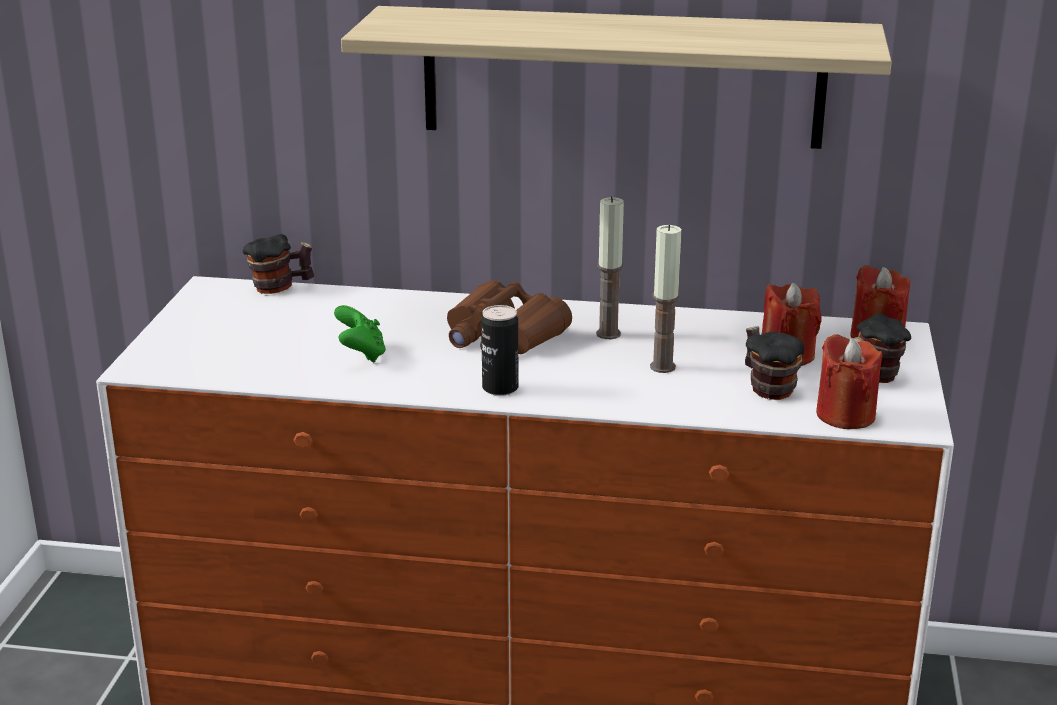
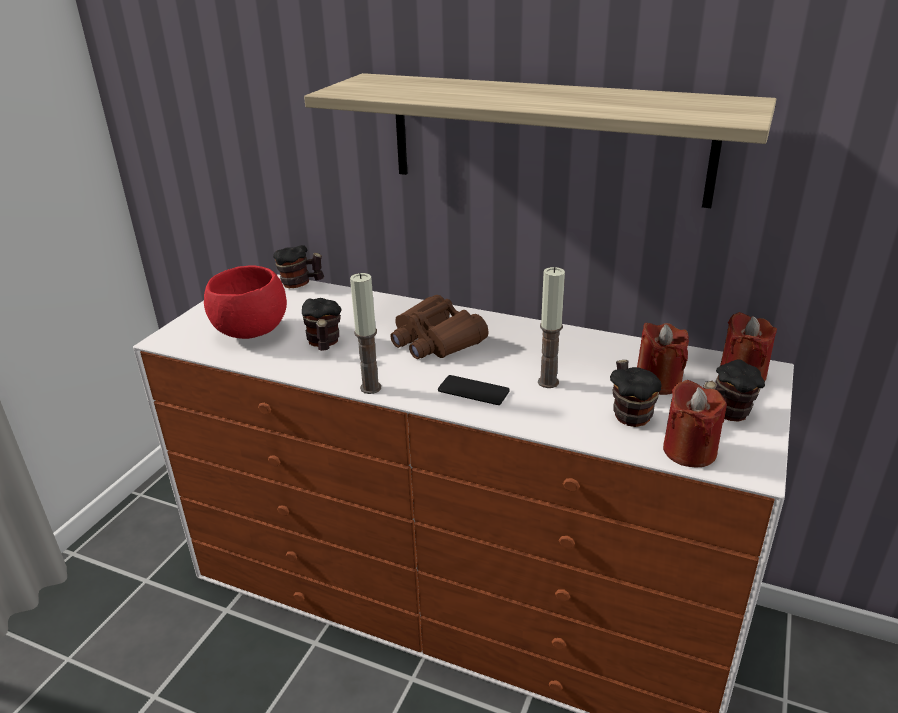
camera: 15 degrees right, 5 degrees up
(252, 349) = (250, 332): none -> red bowl
(361, 354) = (324, 345): green game controller -> mug
(500, 388) = (410, 387): can -> none
(579, 384) = (473, 391): none -> phone
(608, 334) = (517, 346): candle -> candle (370, 388)

